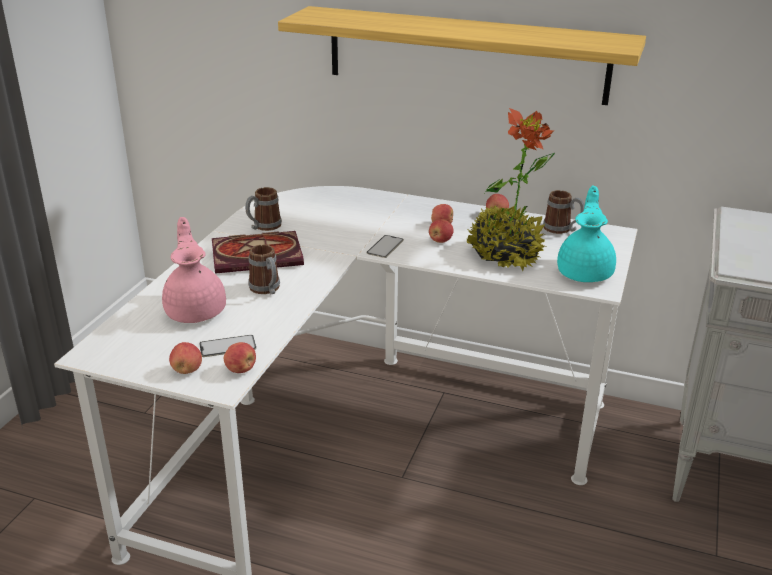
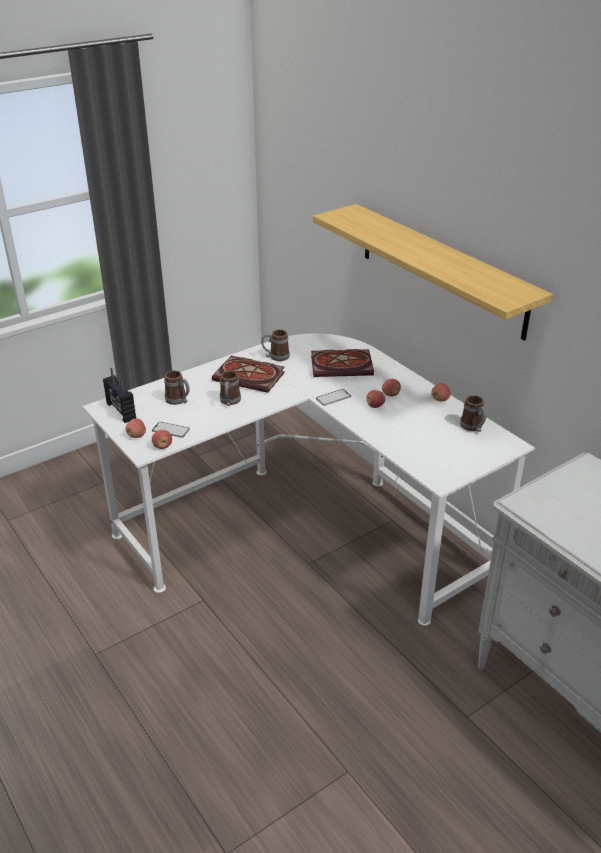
camera: 35 degrees right, 5 degrees up
(125, 349) = (120, 411): none -> radio
(196, 310) = (179, 400): pink teapot -> mug
(354, 213) = (343, 365): none -> book
(505, 254) = (406, 431): potted plant -> none
(585, 272) = (445, 465): turquoise teapot -> none

